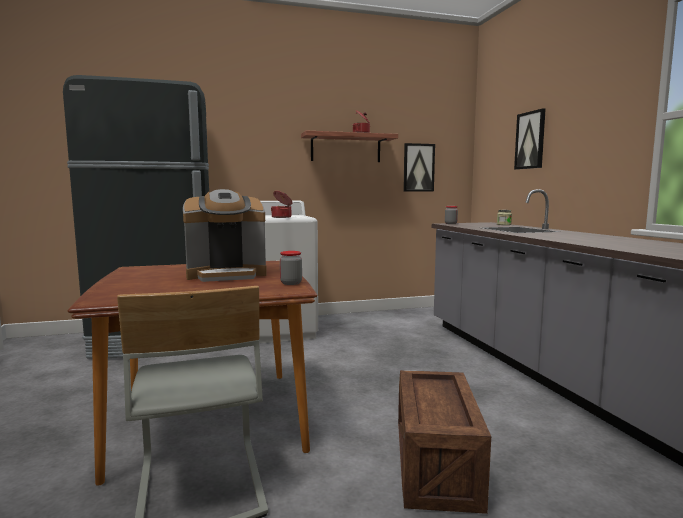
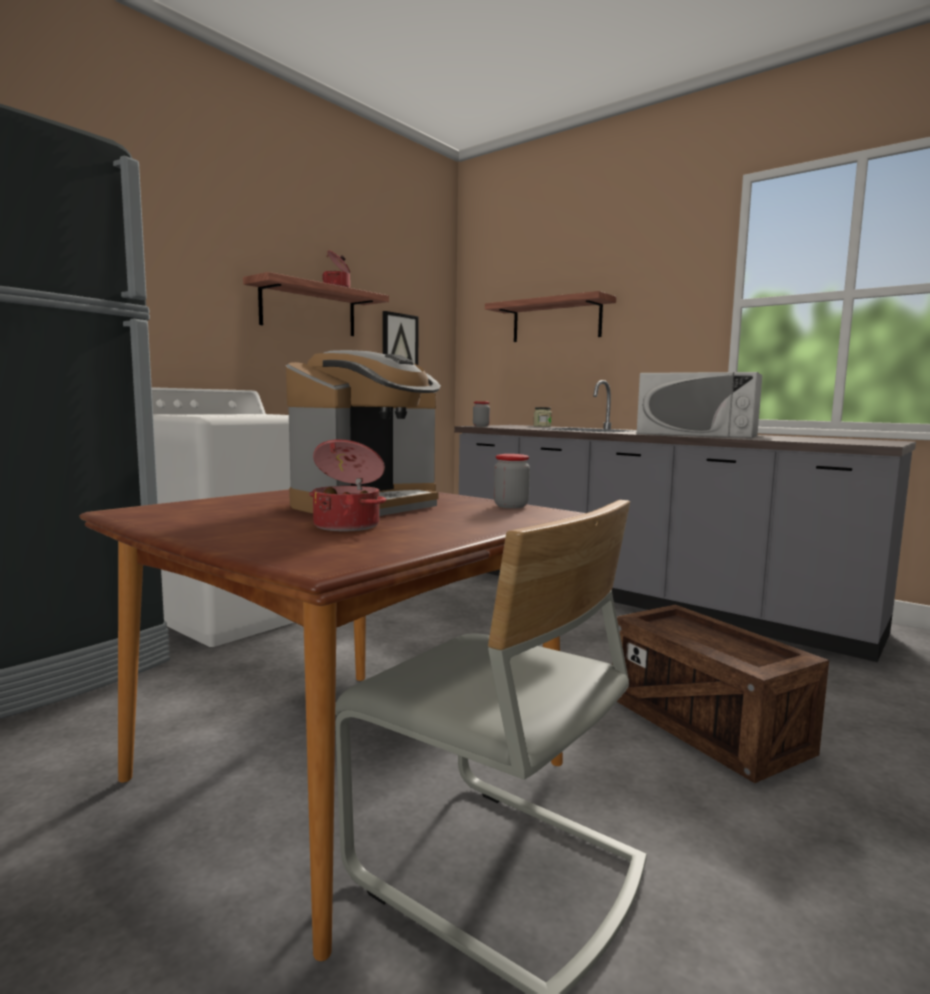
camera: 35 degrees left, 0 degrees up
(282, 217) = (267, 415): cooking pot -> cooking pot (348, 525)
(530, 140) = (556, 321): picture -> shelf
(585, 238) = (697, 434): none -> white microwave

